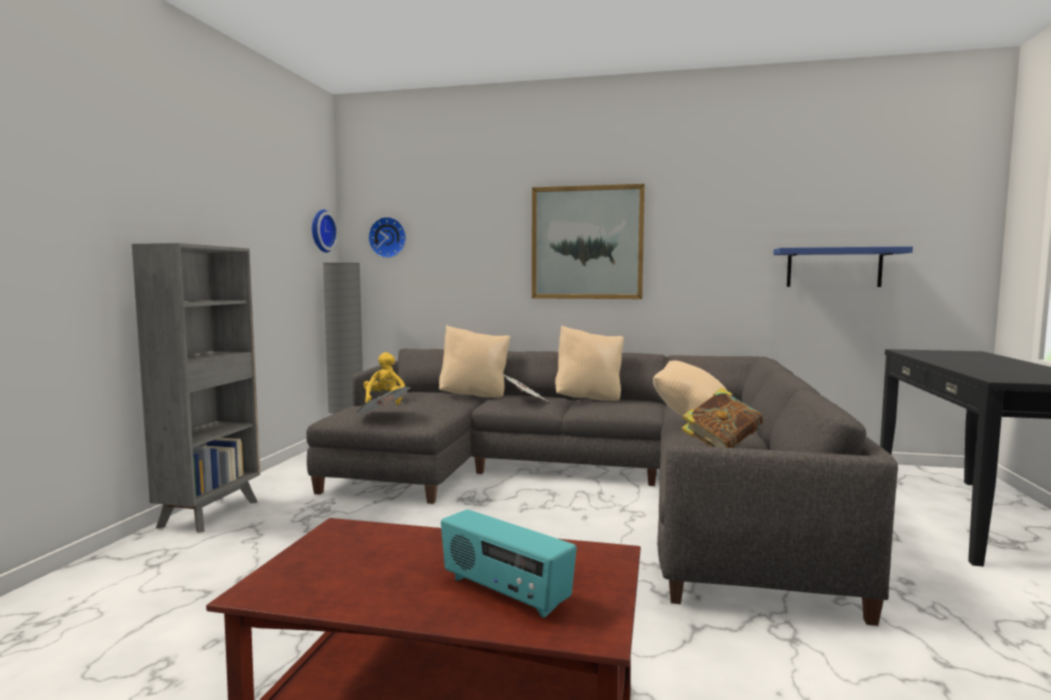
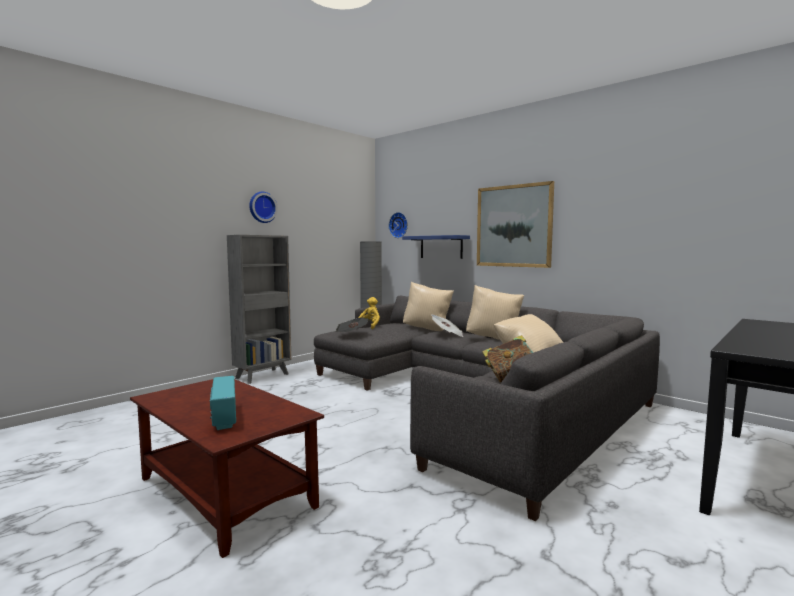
camera: 30 degrees right, 0 degrees up
(321, 231) = (360, 222): wall clock -> wall clock (262, 207)
(834, 267) = (713, 244): blue shelf -> blue shelf (441, 247)

